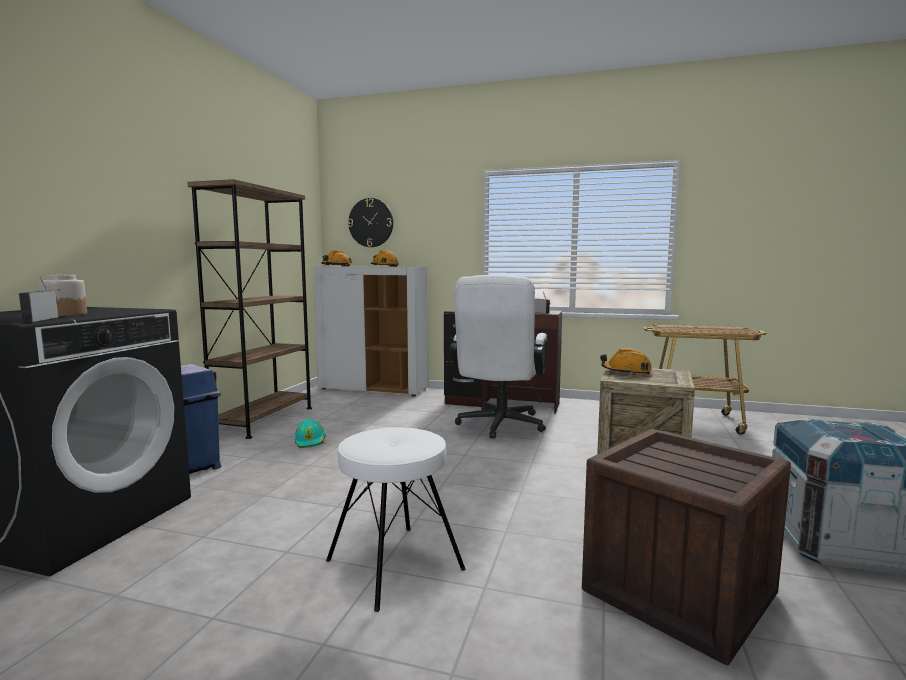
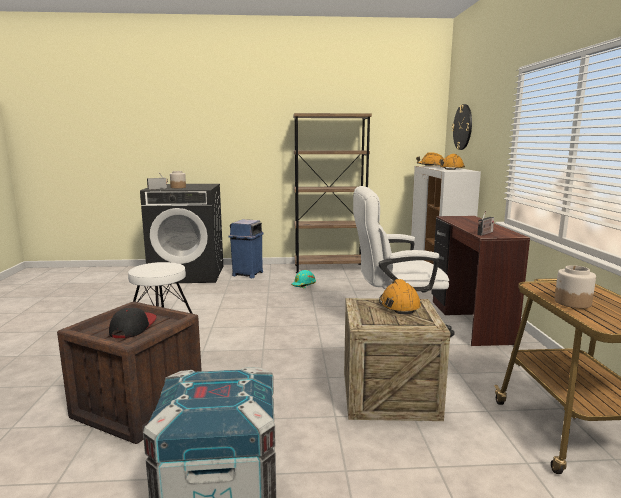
camera: 70 degrees right, 5 degrees up
(694, 464) = (132, 327): none -> cap
(704, 330) = (572, 302): none -> jar

